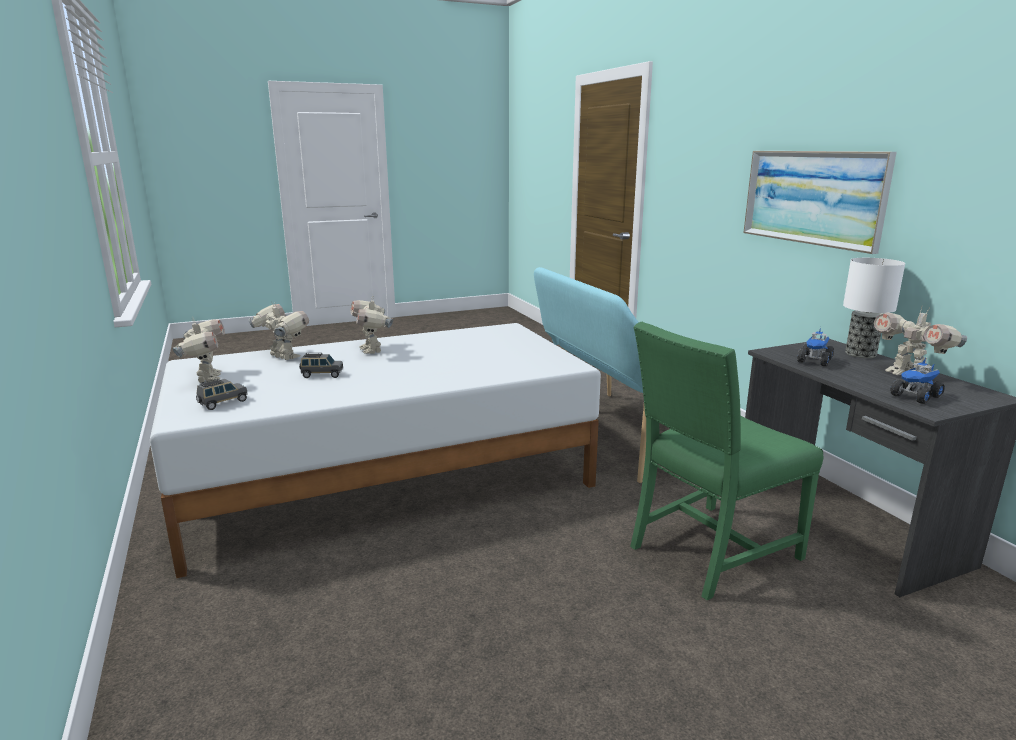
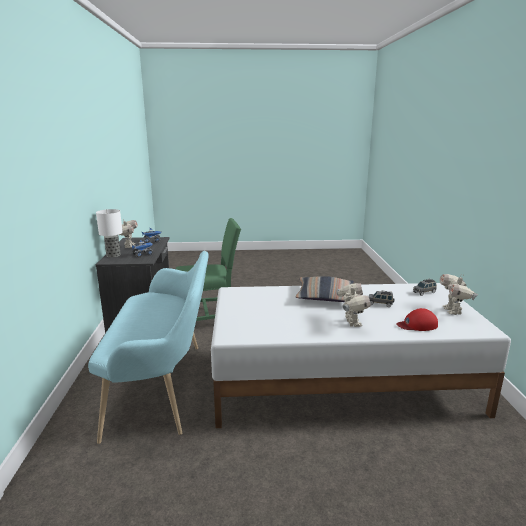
camera: 160 degrees left, 0 degrees up
(283, 357) = (417, 325): toy robot -> red cap
(413, 374) = (325, 296): none -> pillow
(813, 197) = (69, 195): picture -> none

